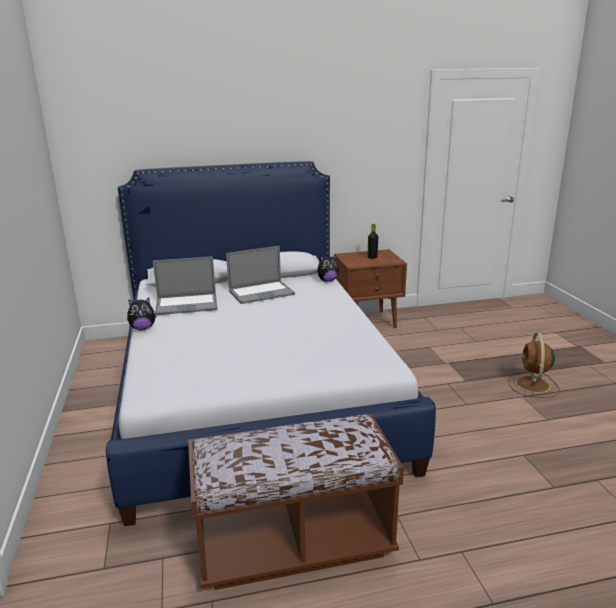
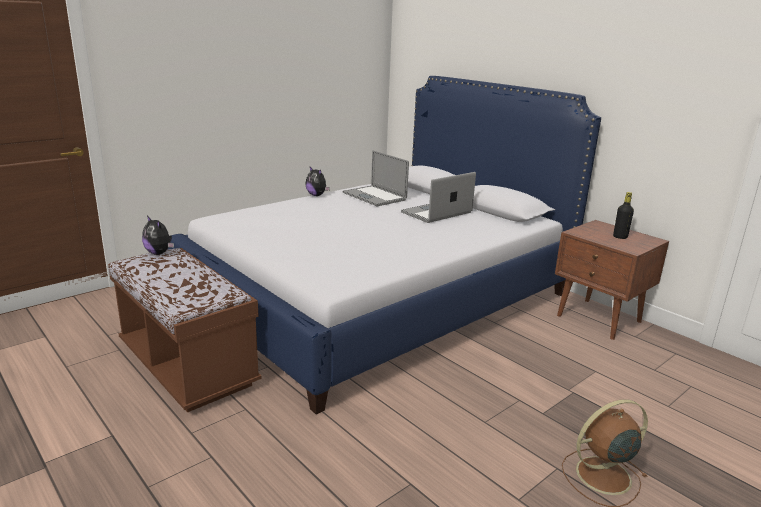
camera: 60 degrees right, 0 degrees up
(261, 293) = (436, 212): laptop -> laptop turned 105 degrees clockwise
(327, 280) = (510, 230): plush toy -> plush toy (159, 253)

